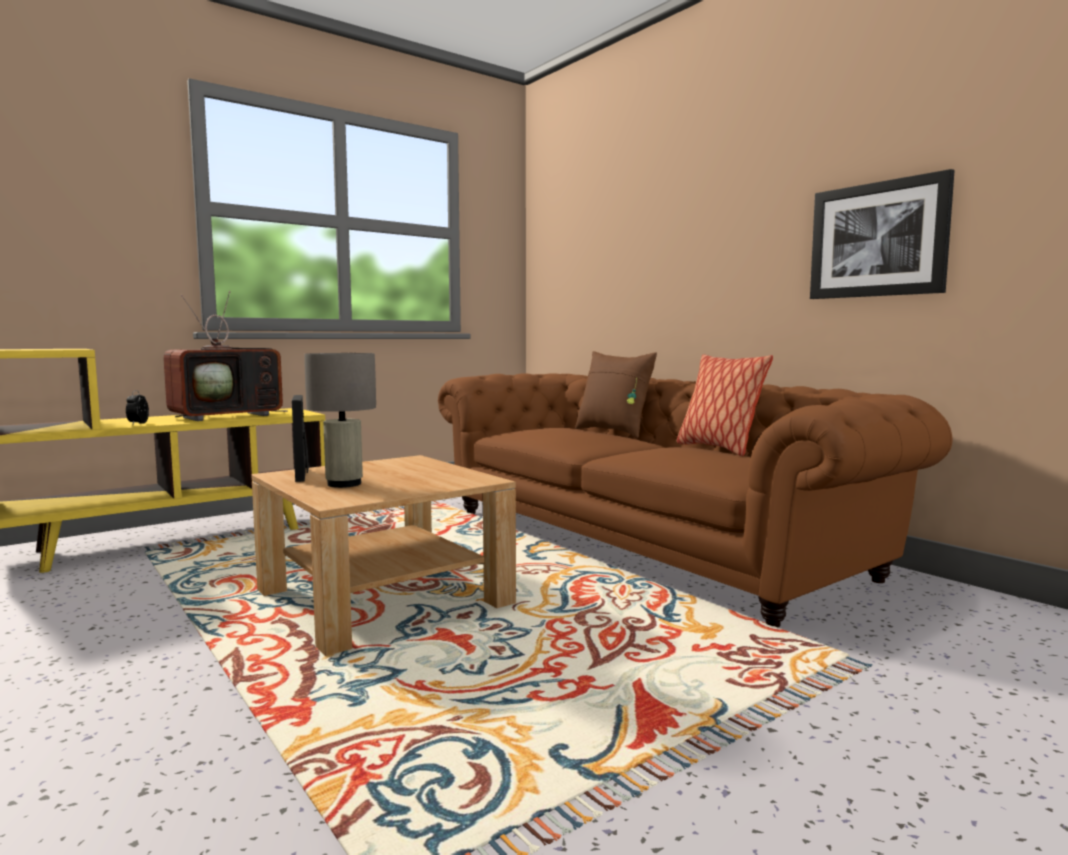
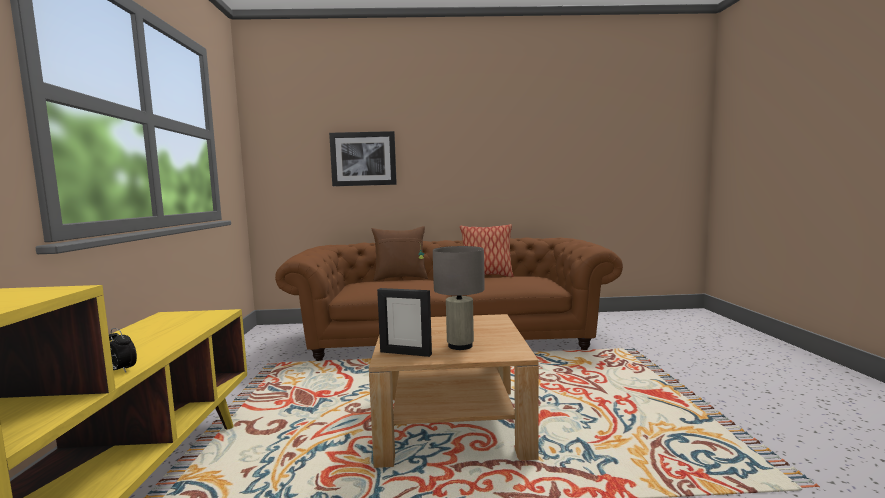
camera: 55 degrees left, 0 degrees up
(228, 416) = (160, 334): television -> none
(878, 240) = (524, 167): picture -> picture (363, 159)

